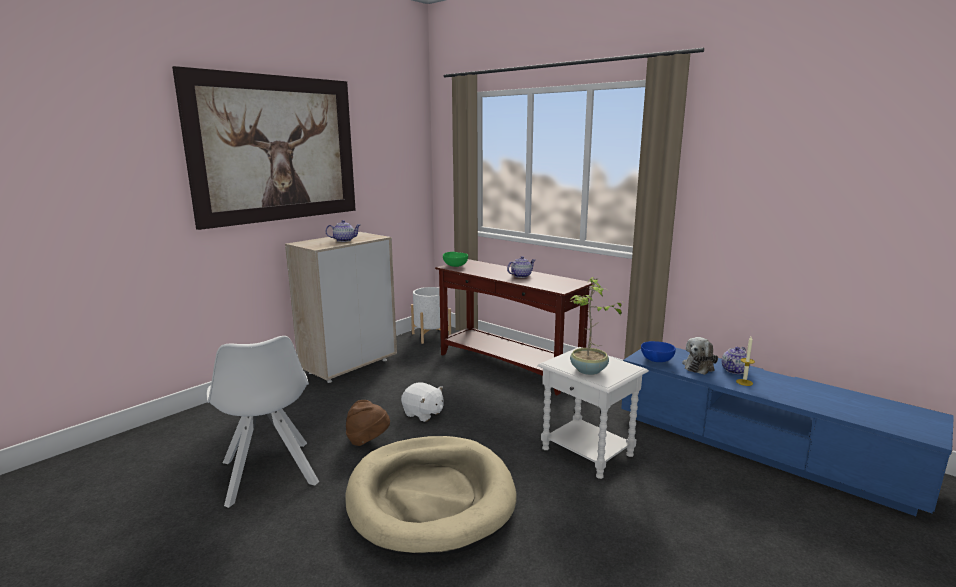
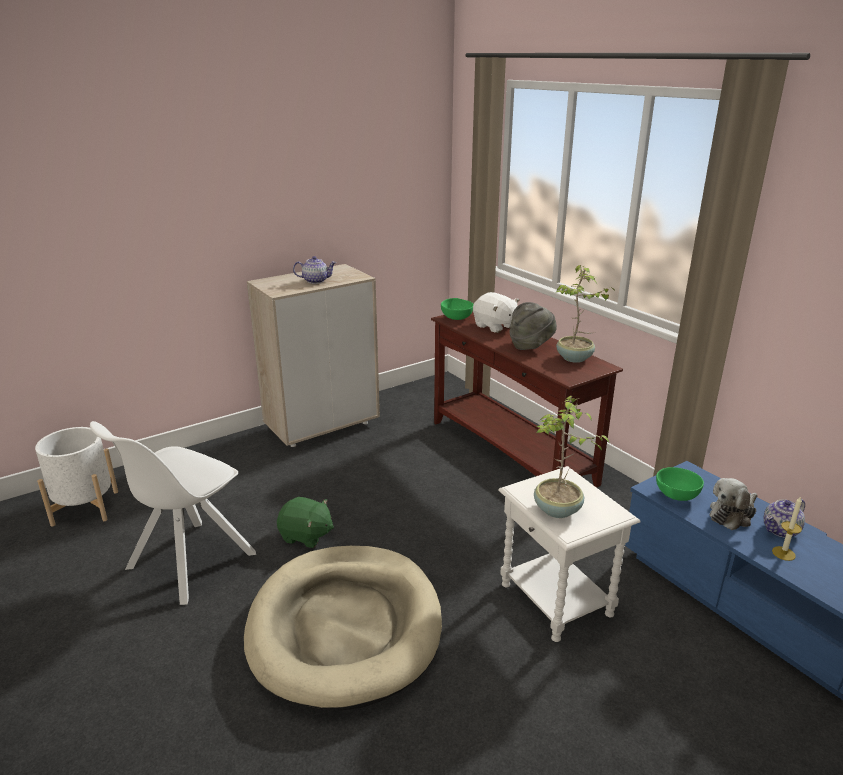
camera: 15 degrees right, 10 degrees up
(269, 474) = (189, 562): white chair -> white chair turned 45 degrees clockwise
(276, 149) = (236, 166): picture -> none
(368, 440) = (306, 536): brown hat -> green plush toy
(423, 413) = (380, 508): white plush toy -> white plush toy (495, 326)
(431, 336) = (433, 393): white planter -> white planter (85, 508)
(521, 276) = (531, 345): teapot -> grey hat
(557, 280) = (575, 358): none -> potted plant
(656, 361) = (675, 496): blue bowl -> green bowl

